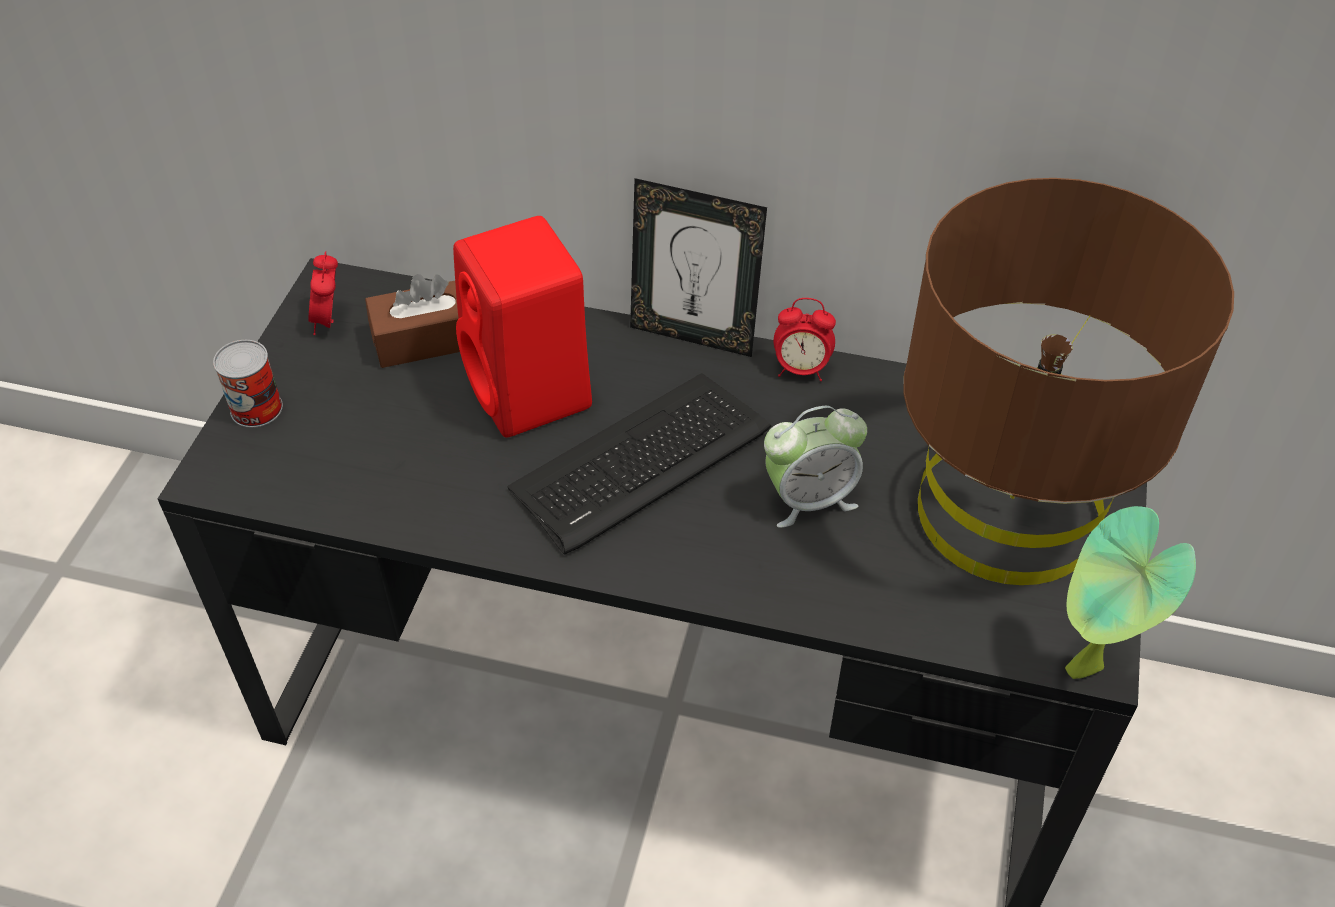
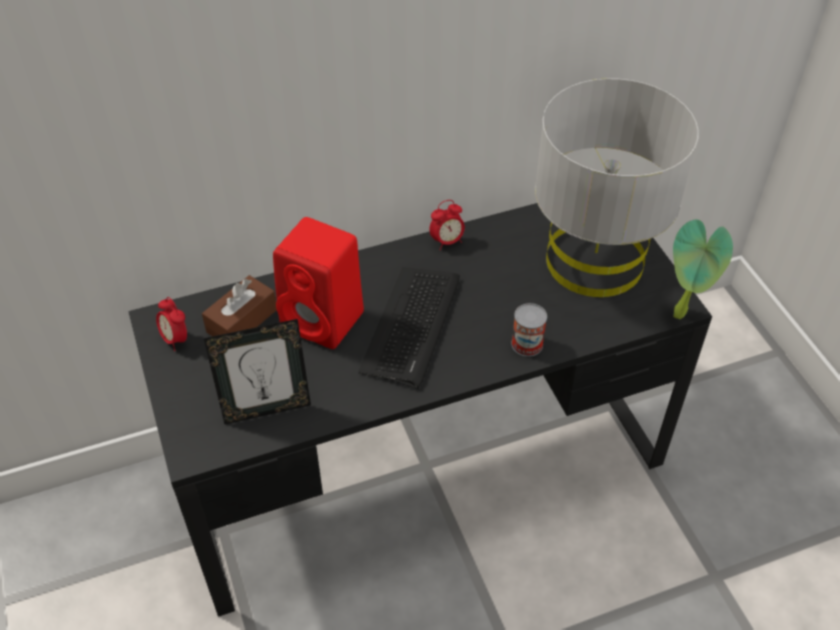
camera: 35 degrees left, 0 degrees up
(256, 408) = (180, 406): can -> can (527, 344)
(693, 334) = (379, 250): picture frame -> picture frame (266, 409)
(809, 499) = (505, 301): alarm clock -> none
(1007, 512) = (594, 261): brown table lamp -> grey table lamp

